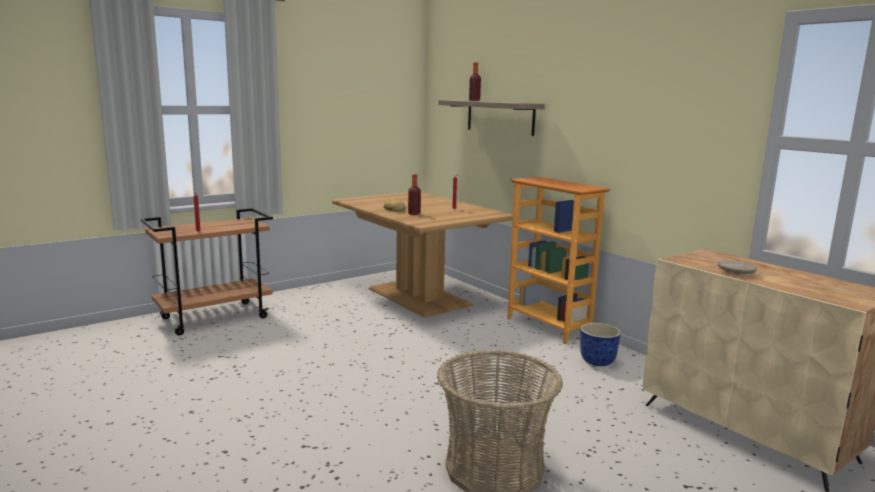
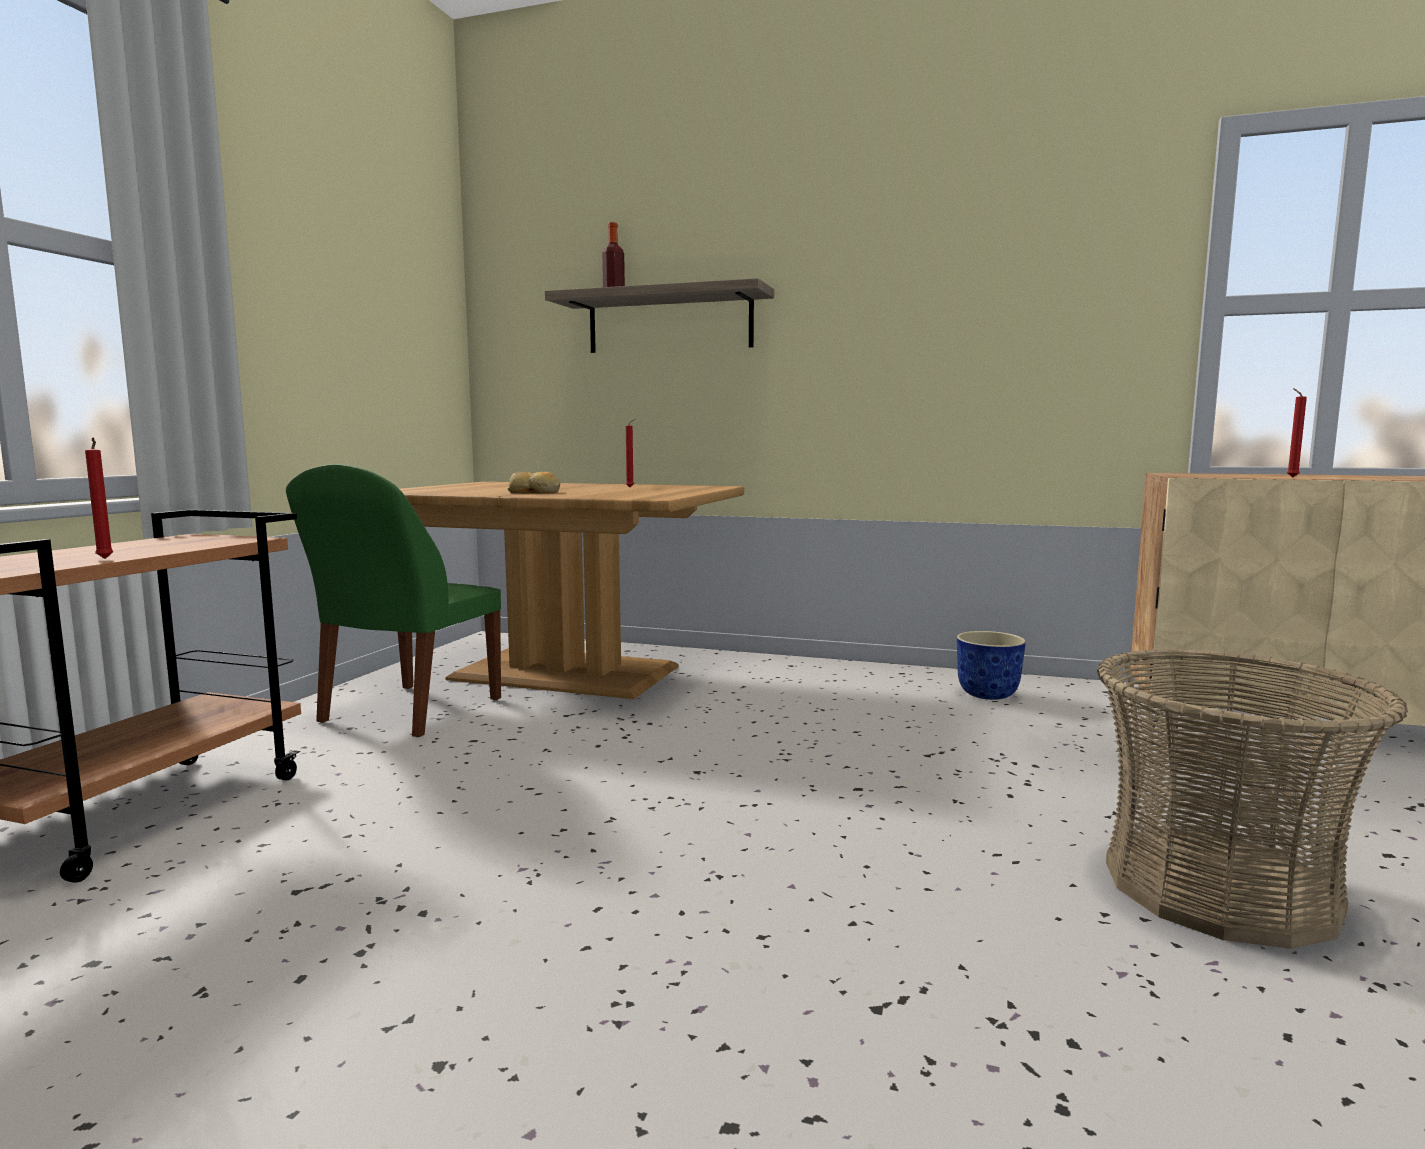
camera: 35 degrees left, 5 degrees down
(334, 300) = (408, 712): none -> green chair
(414, 214) = (589, 493): bottle -> none
(549, 326) = (838, 669): bookcase -> none
(736, 272) = (1290, 477): beige plate -> red candle

